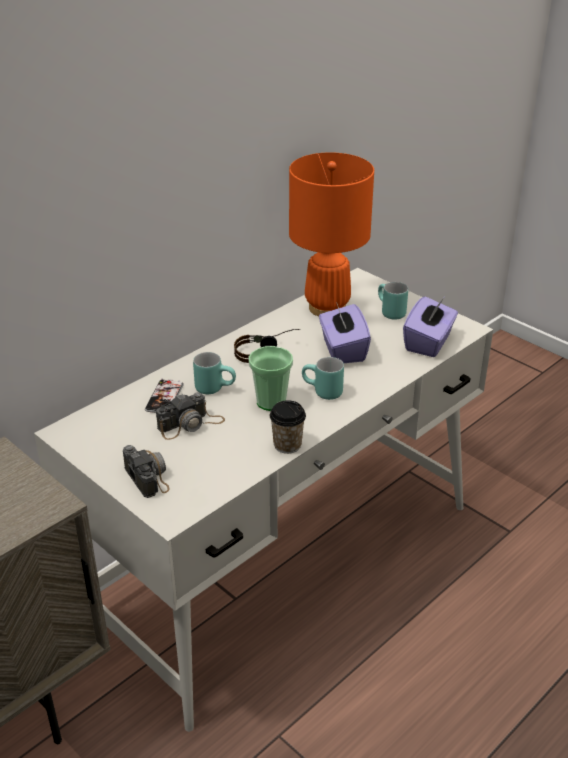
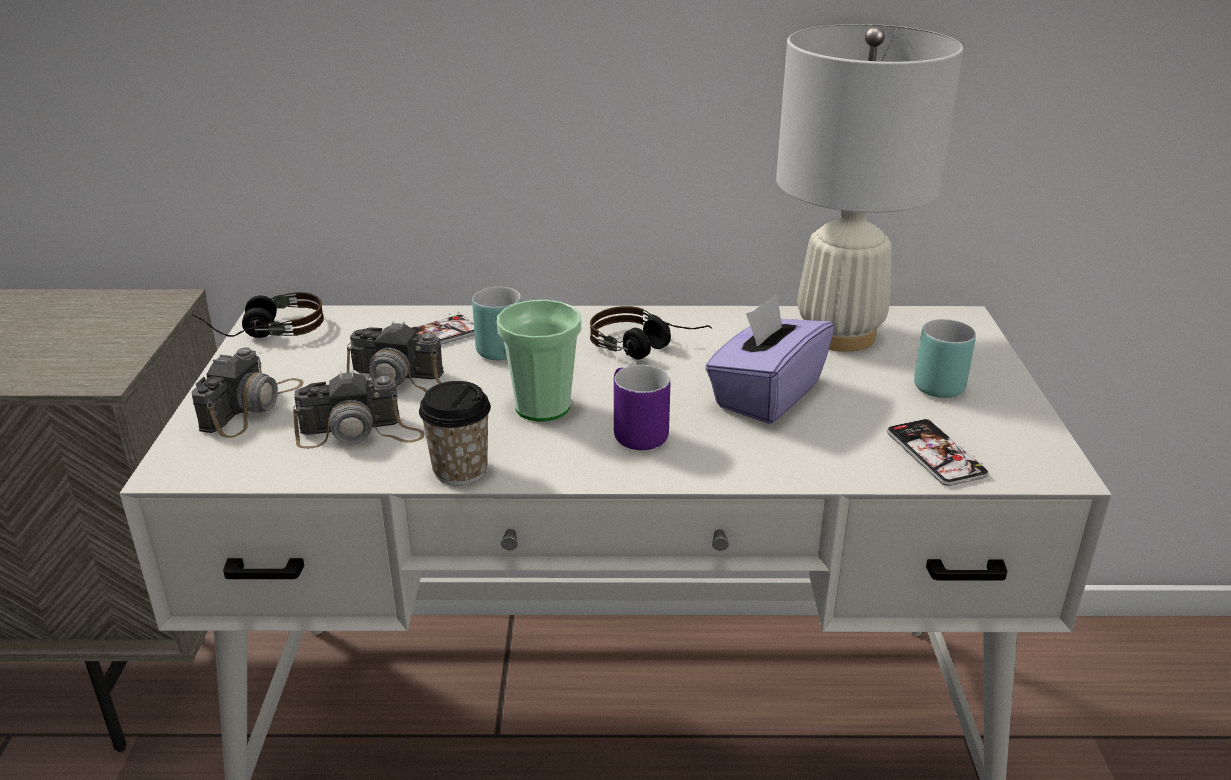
camera: 45 degrees right, 5 degrees down
(75, 440) = (264, 332): none -> headphones
(219, 455) = (360, 432): none -> camera
(321, 393) = (631, 432): turquoise mug -> purple mug
(326, 308) = (838, 334): orange table lamp -> white table lamp
(428, 342) = (935, 454): purple tissue box -> phone

